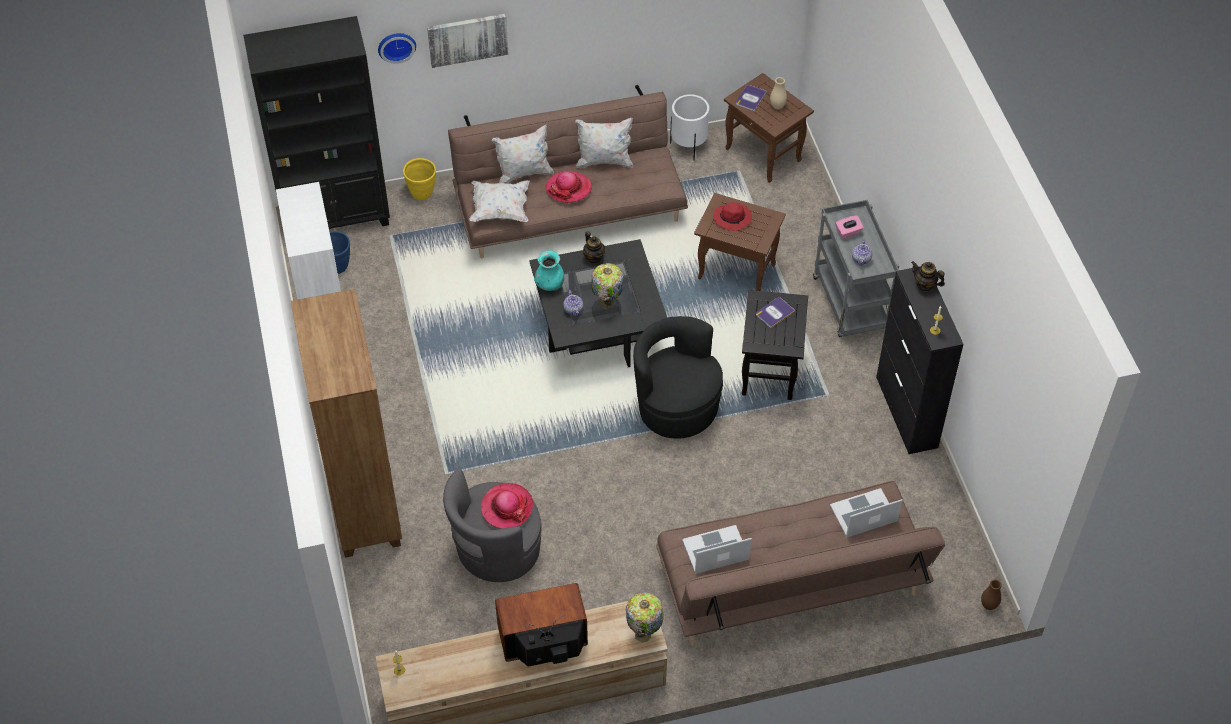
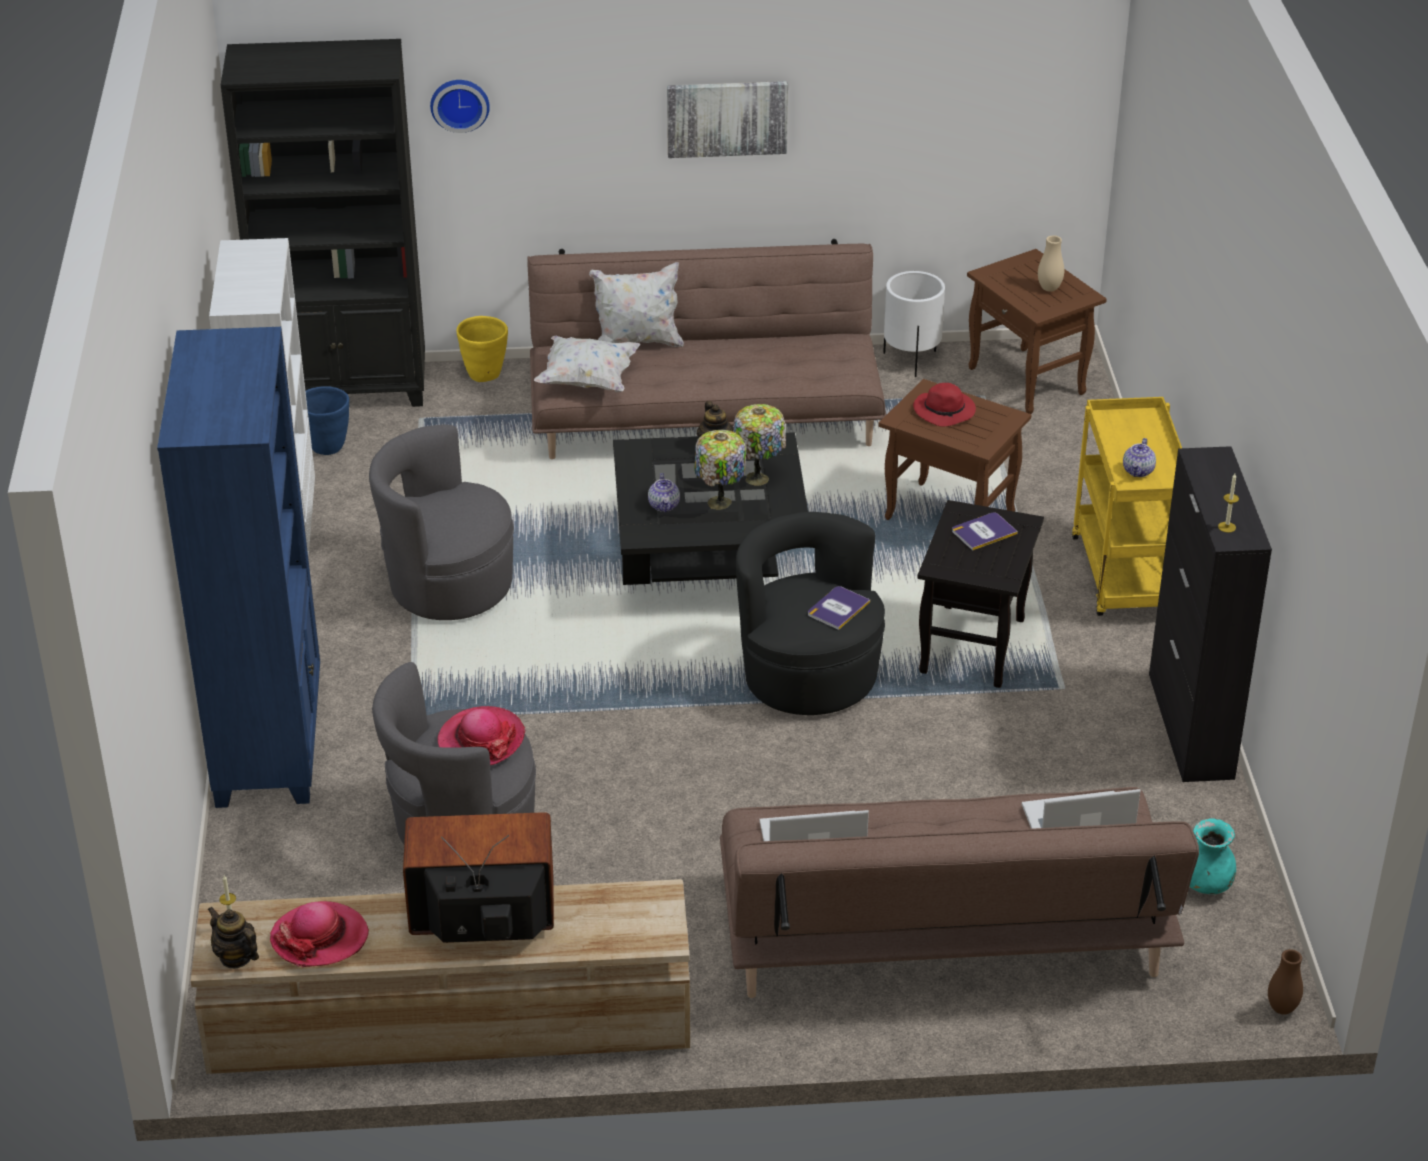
camera: 10 degrees right, 15 degrees down
(364, 503) = (270, 741): brown bookcase -> blue bookcase
(442, 367) = (448, 585): none -> grey armchair
(467, 39) = (570, 110): picture -> picture (727, 118)
(549, 284) = (636, 471): turquoise vase -> turquoise vase (1206, 884)
(568, 188) = (701, 365): hat -> hat (319, 938)
(604, 161) = (765, 340): white pillow -> none
(644, 634) = (655, 929): table lamp -> table lamp (759, 478)
(751, 98) = (1010, 275): book -> book (838, 608)
(848, 232) = (1124, 437): pink tissue box -> none
(851, 305) = (1126, 577): grey cart -> yellow cart
(925, 285) = (1222, 470): teapot -> teapot (236, 957)

